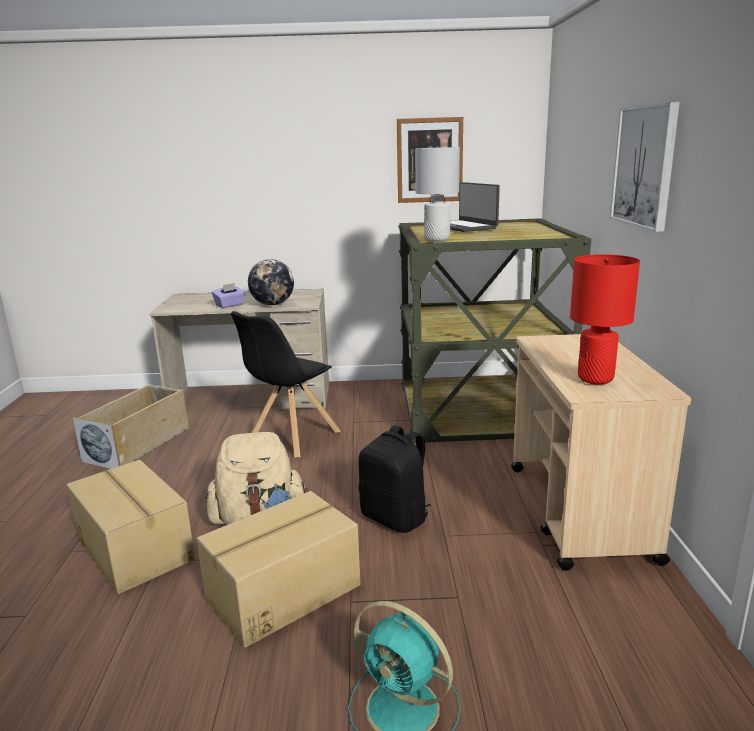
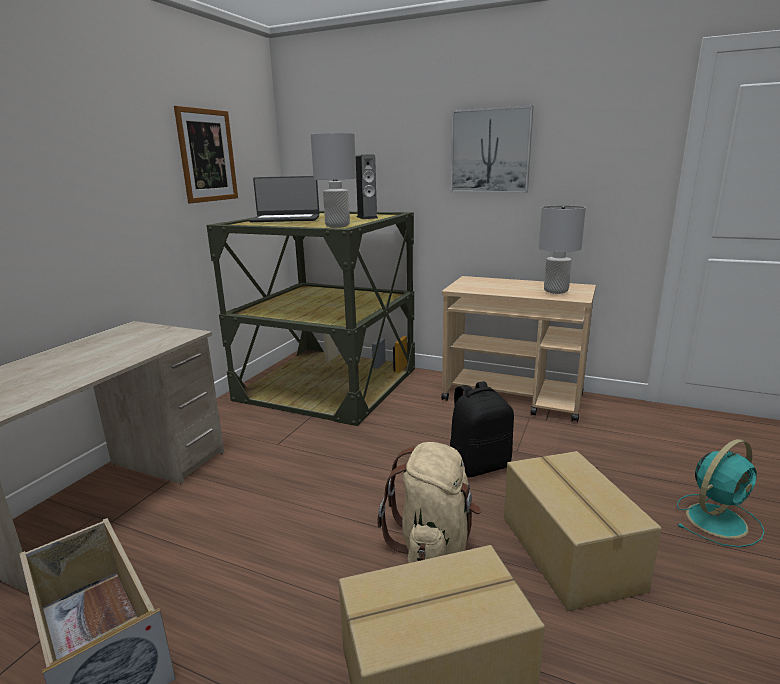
camera: 65 degrees left, 0 degrees up
(230, 305) = (89, 369): purple tissue box -> none
(272, 304) = (146, 348): globe -> none
(291, 438) = (266, 489): black chair -> none
(525, 236) = (367, 217): none -> speaker
(596, 381) = (555, 292): red table lamp -> grey table lamp

